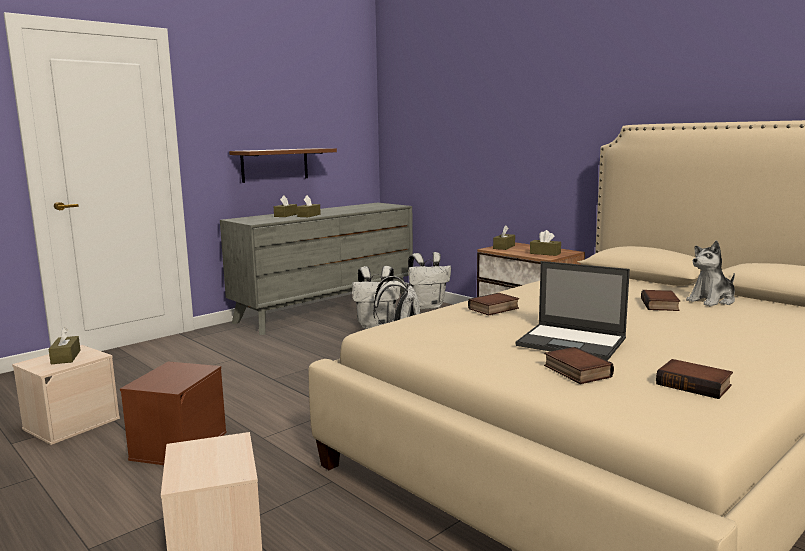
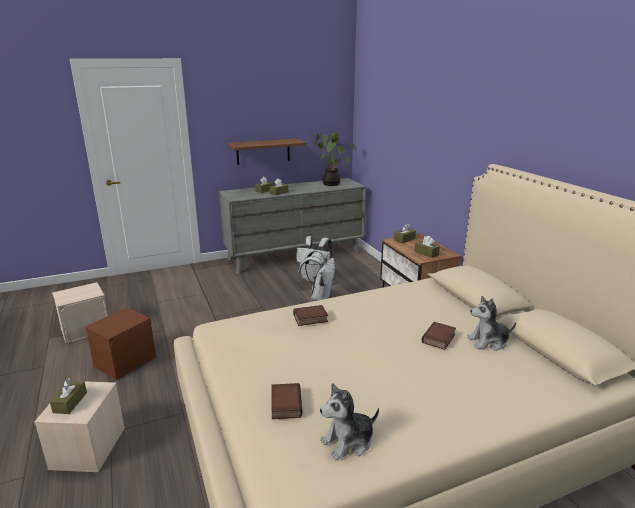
camera: 20 degrees right, 10 degrees up
(66, 357) = (80, 292): brown tissue box -> brown tissue box (70, 402)
(366, 206) = (332, 183): none -> potted plant
(427, 306) = (365, 265): white backpack -> none
(572, 342) = (318, 371): laptop -> none
(695, 385) = (348, 442): book -> plush toy

